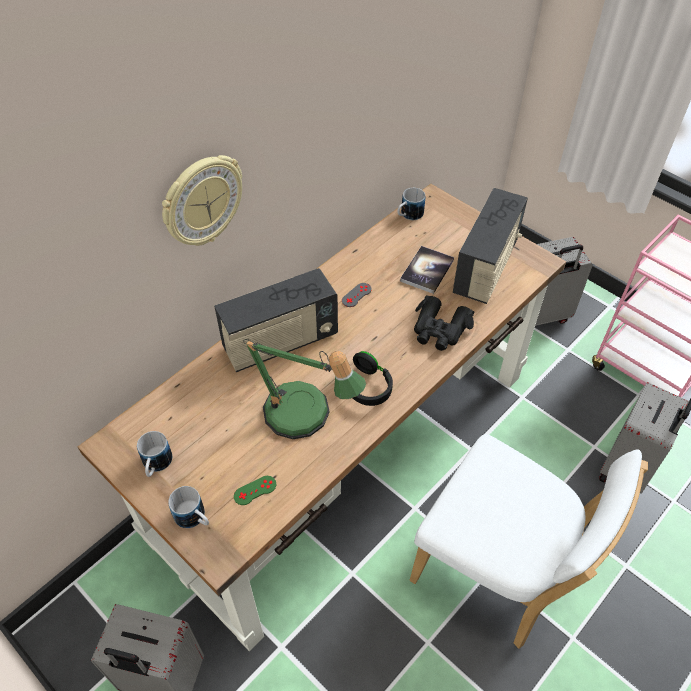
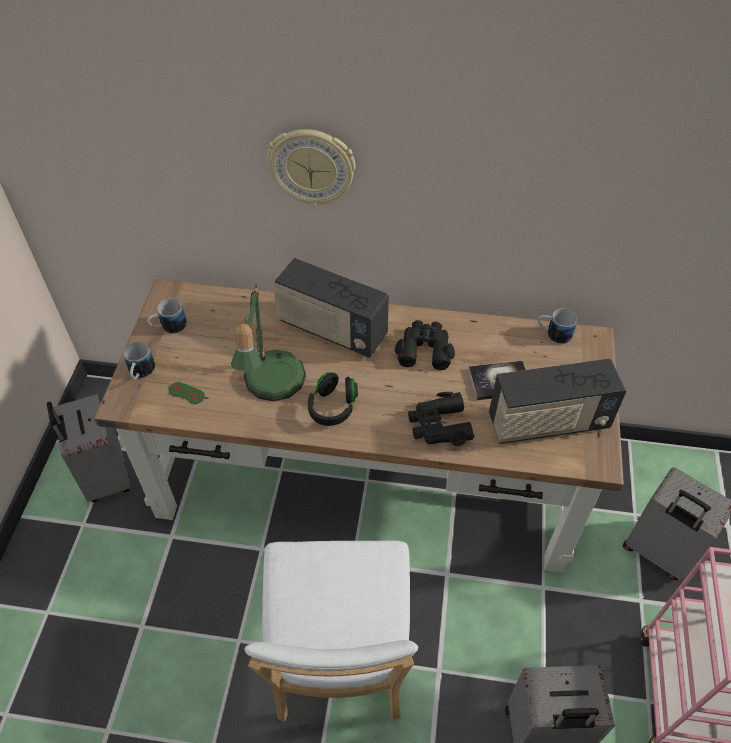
camera: 55 degrees right, 0 degrees up
(356, 295) = (424, 349): grey game controller -> black binoculars

